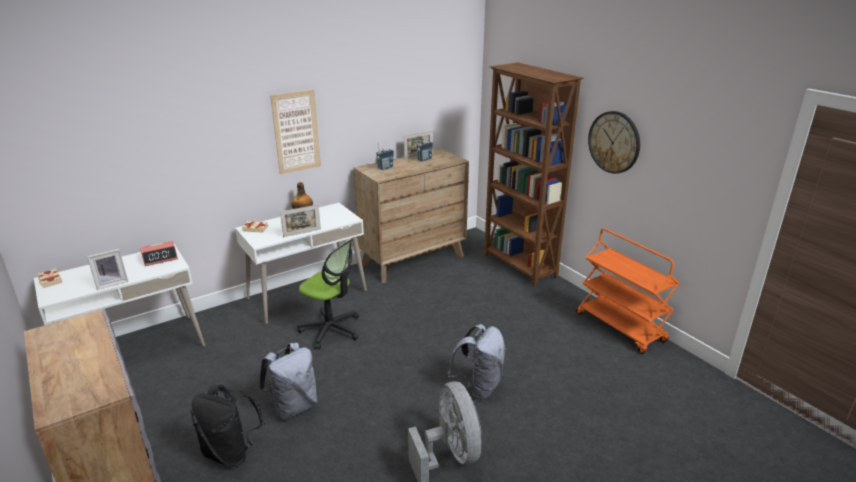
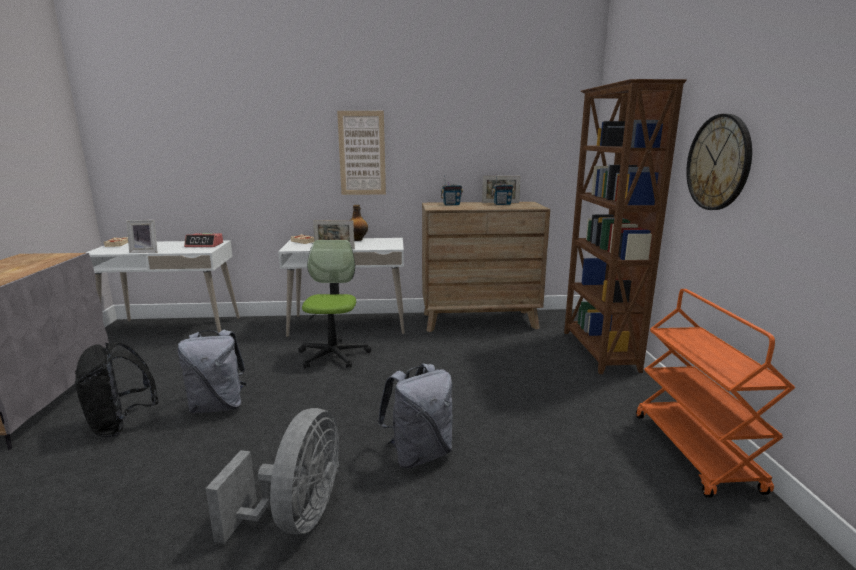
camera: 30 degrees right, 10 degrees down
(331, 330) = (333, 355): office chair -> office chair turned 150 degrees counterclockwise

